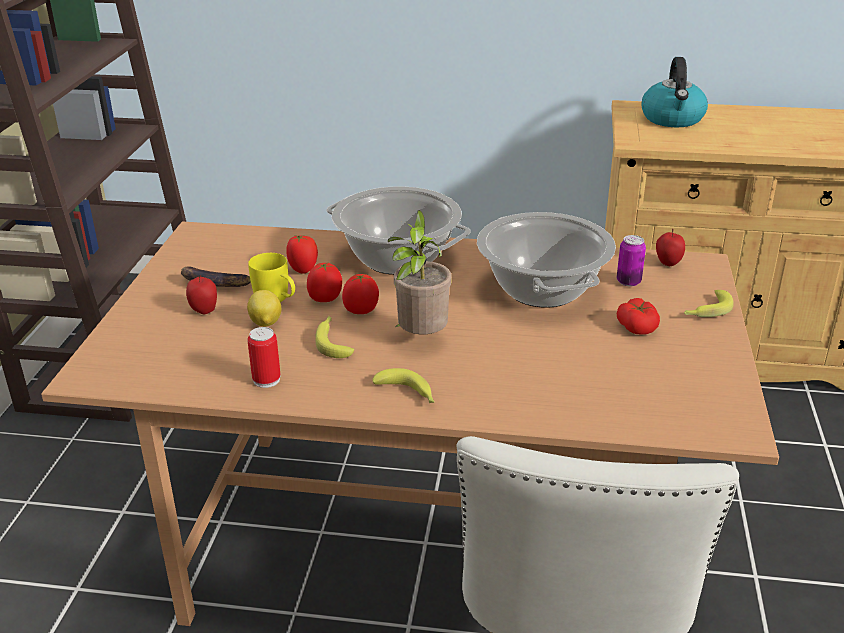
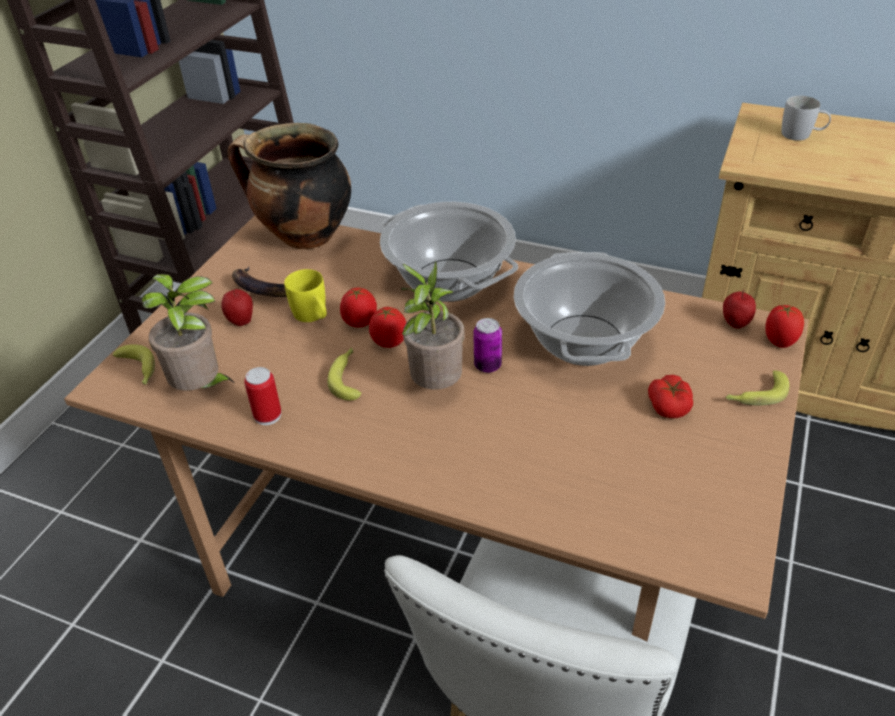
camera: 15 degrees right, 10 degrees up
(188, 368) = (202, 389): none -> potted plant
(237, 239) = (304, 237): none -> cooking pot
(265, 323) = (292, 345): lemon -> none
(303, 269) = (352, 283): tomato -> tomato (779, 341)
(408, 394) = (396, 456): banana -> banana (138, 370)
(628, 282) = (681, 343): can -> can (487, 365)
(673, 119) = (801, 135): kettle -> white mug

